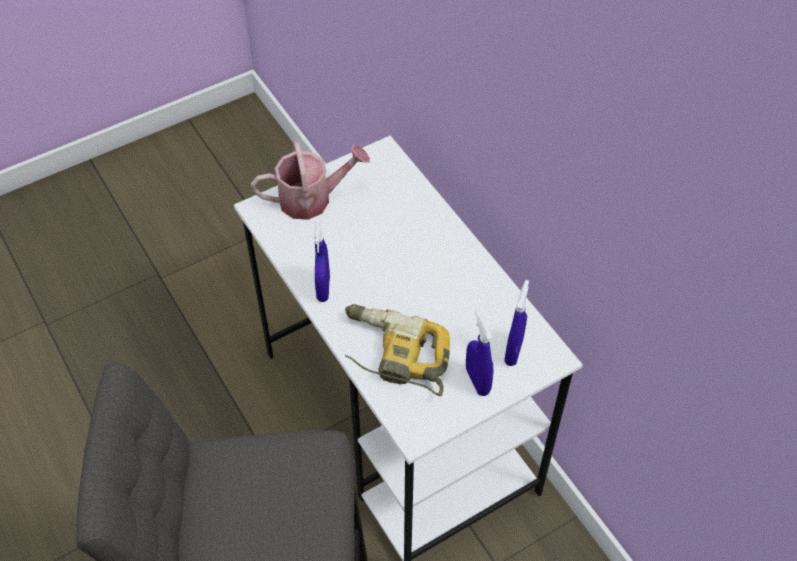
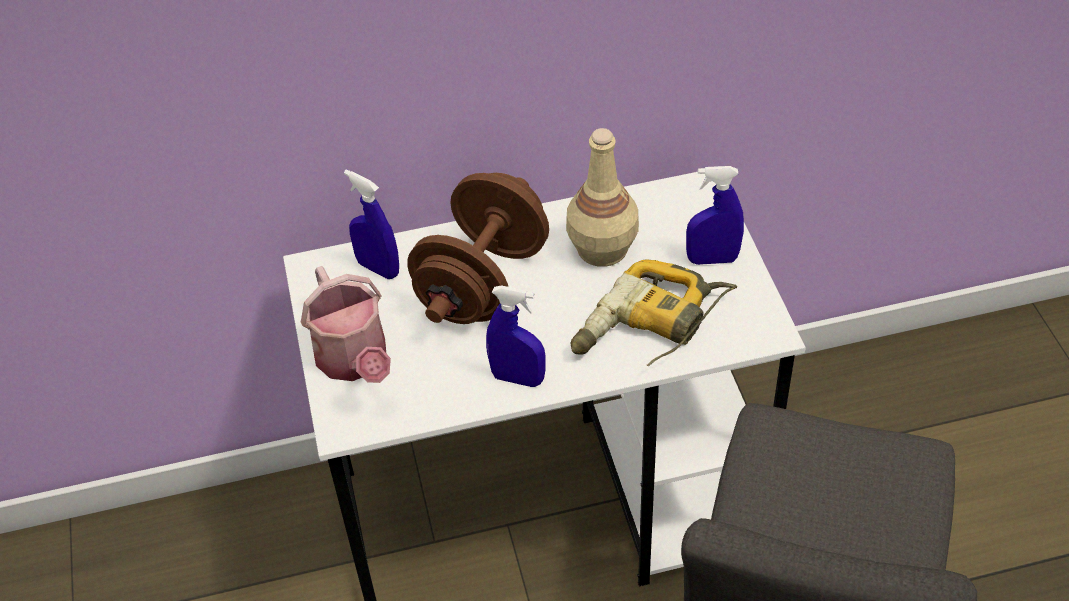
camera: 70 degrees left, 5 degrees down
(312, 198) = (355, 361): watering can -> watering can turned 150 degrees clockwise
(403, 246) = (482, 283): none -> brown dumbbell
(461, 308) = (602, 249): none -> beige bottle
(513, 351) = (681, 218): blue spray bottle -> blue spray bottle (378, 268)

